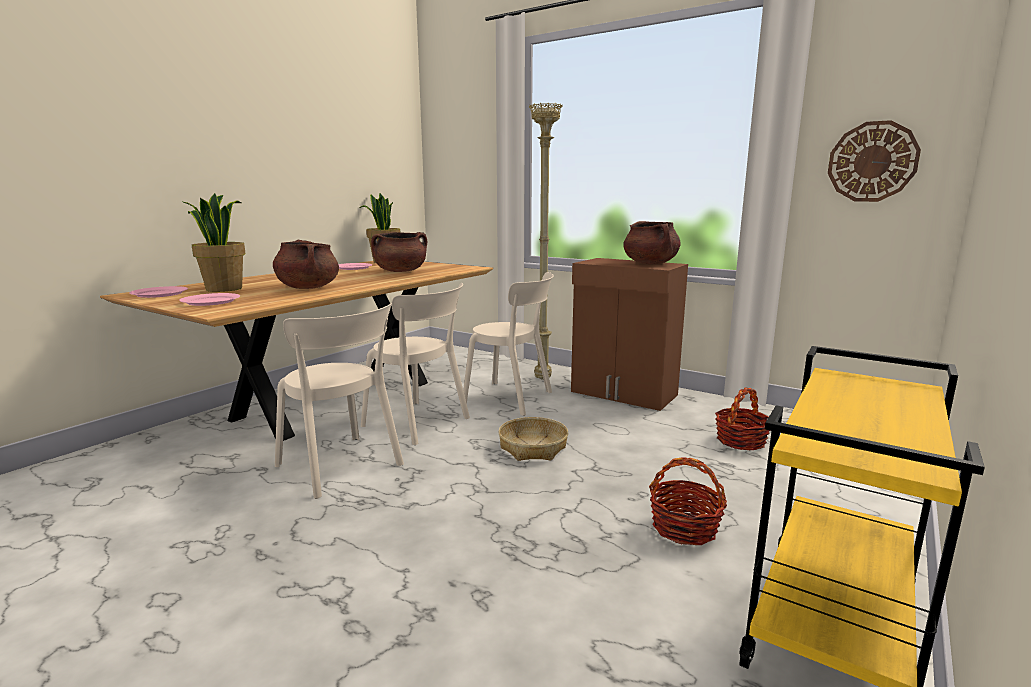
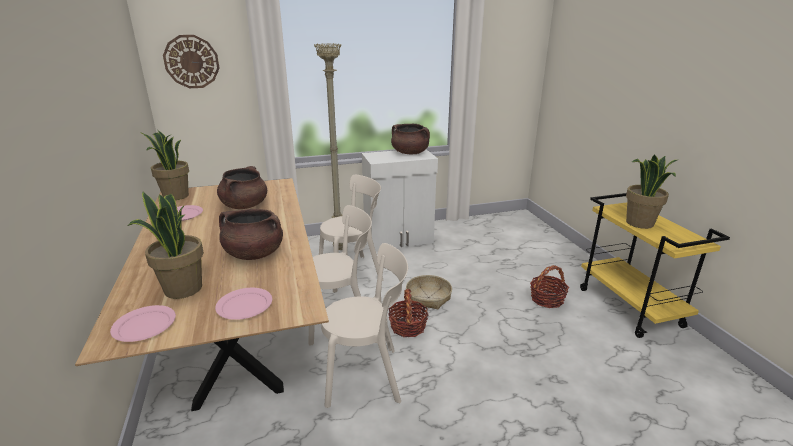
camera: 50 degrees left, 10 degrees up
(623, 394) = (399, 239): brown cabinet -> white cabinet
(740, 441) = (489, 244): basket -> basket (408, 327)
(842, 404) = (640, 223): none -> potted plant
(872, 162) = (505, 79): wall clock -> wall clock (191, 61)

